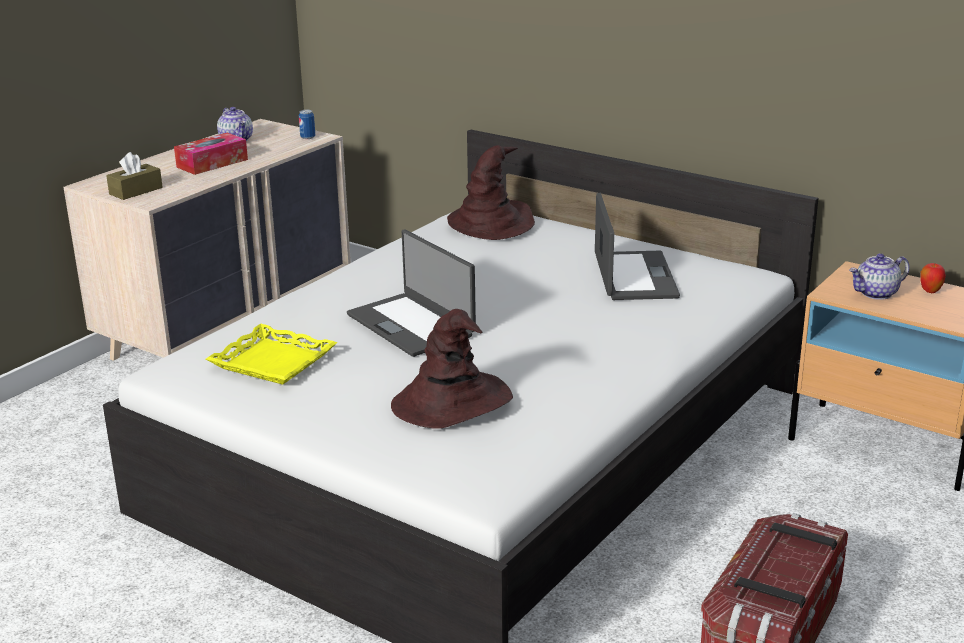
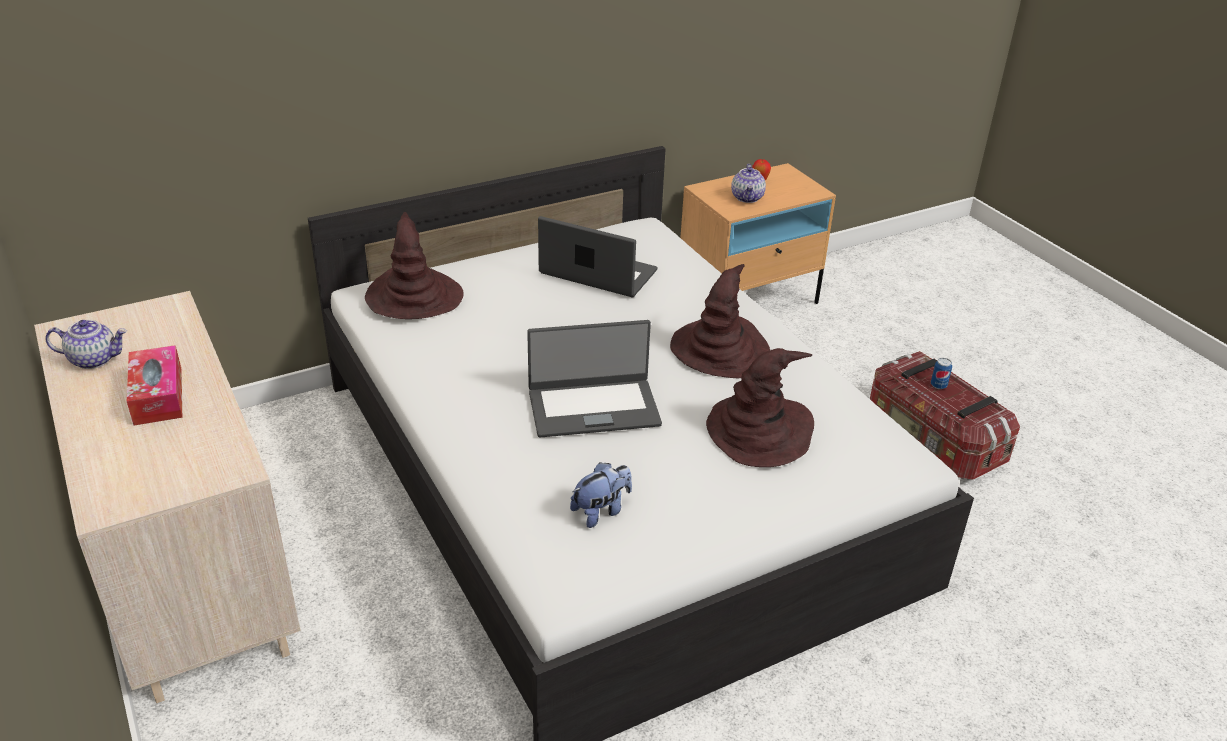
camera: 65 degrees left, 10 degrees up
(136, 191) = (183, 474): brown tissue box -> none
(274, 361) = (601, 511): yellow tray -> plush toy
(307, 137) = (162, 312): can -> can (938, 385)
(572, 358) = (720, 350): none -> brown hat

